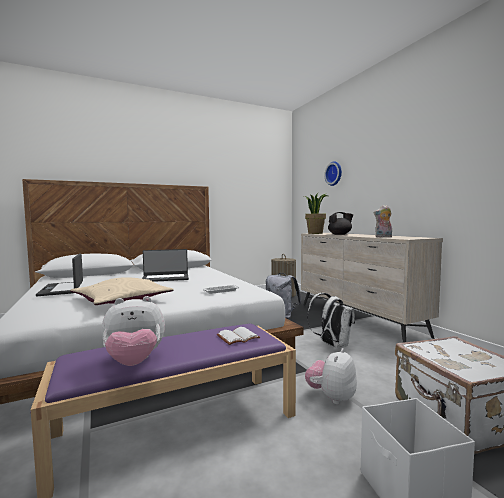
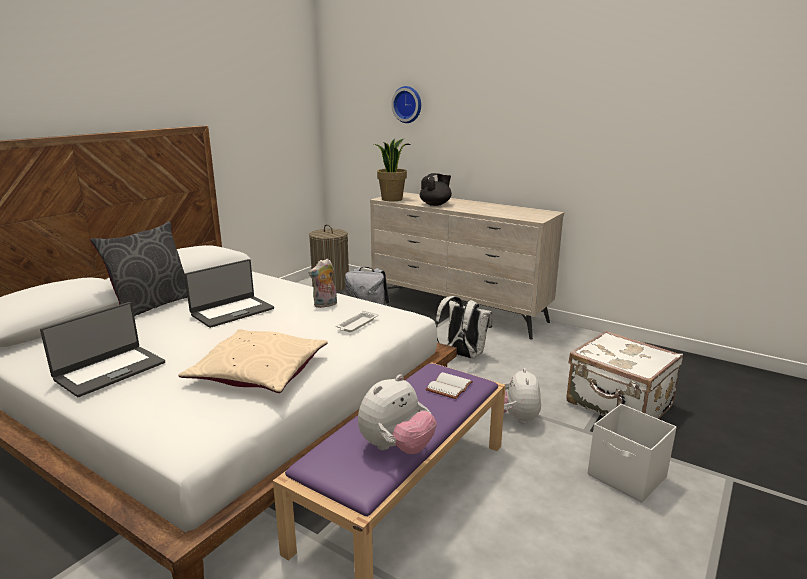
camera: 30 degrees left, 15 degrees up
(62, 289) = (109, 371): laptop -> laptop turned 90 degrees counterclockwise
(137, 273) = (152, 306): none -> grey pillow
(383, 237) = (503, 214): plush toy -> plush toy (325, 305)

